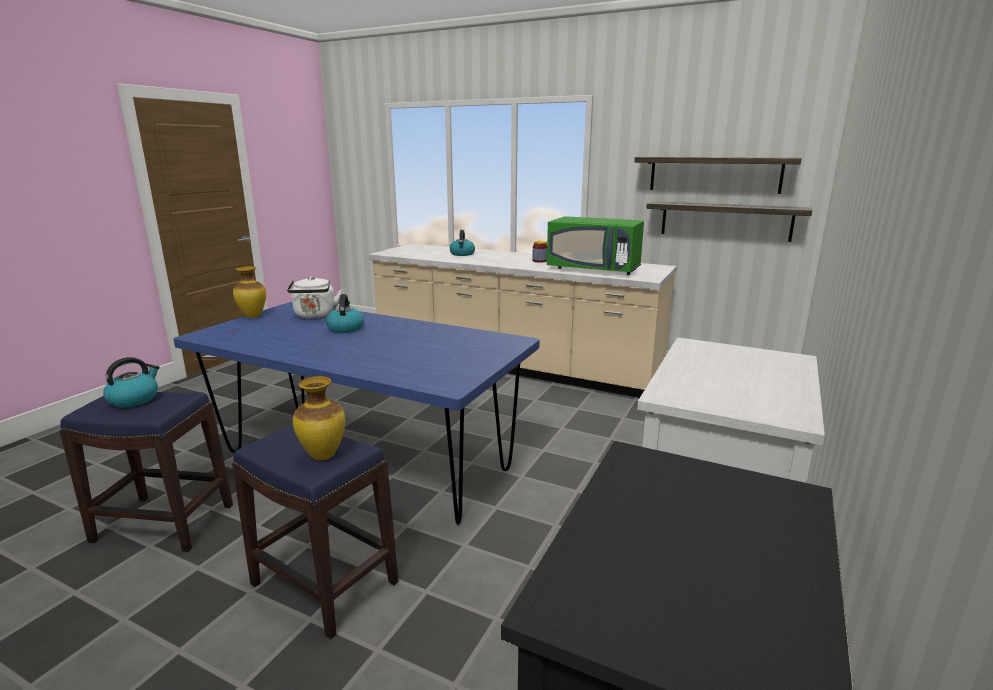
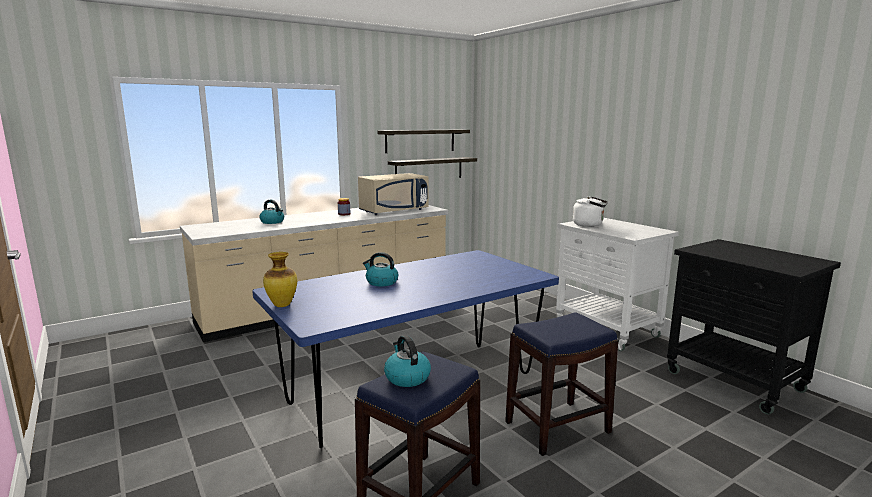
camera: 60 degrees left, 5 degrees down
(315, 315) = (324, 286): white kettle -> white kettle (589, 225)
(323, 455) = (577, 324): vase -> none
(594, 269) = (394, 211): green microwave -> beige microwave

